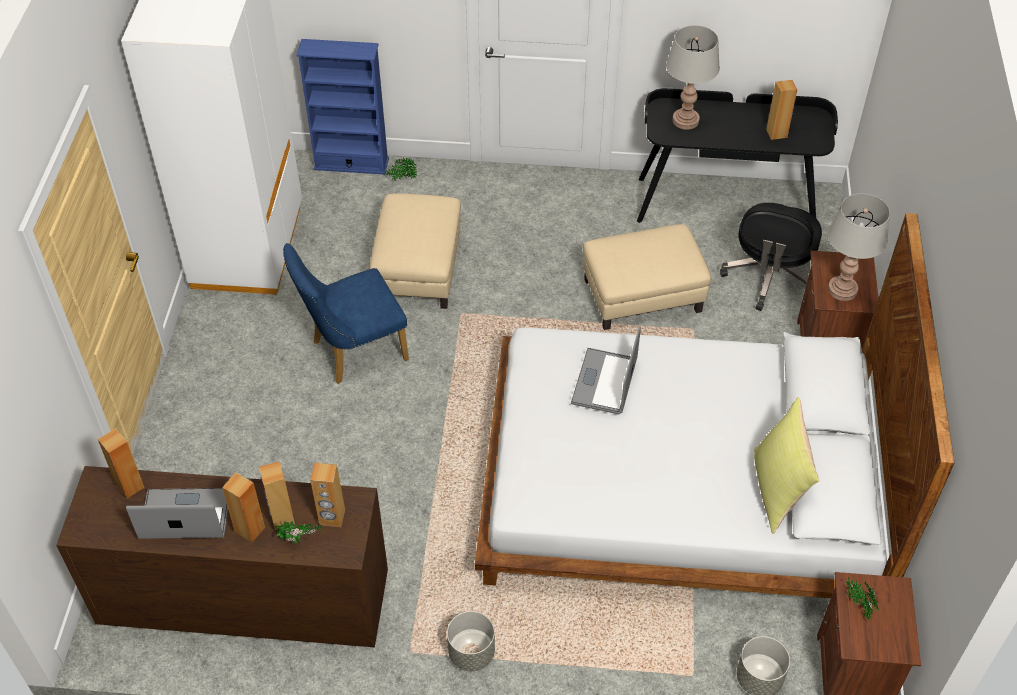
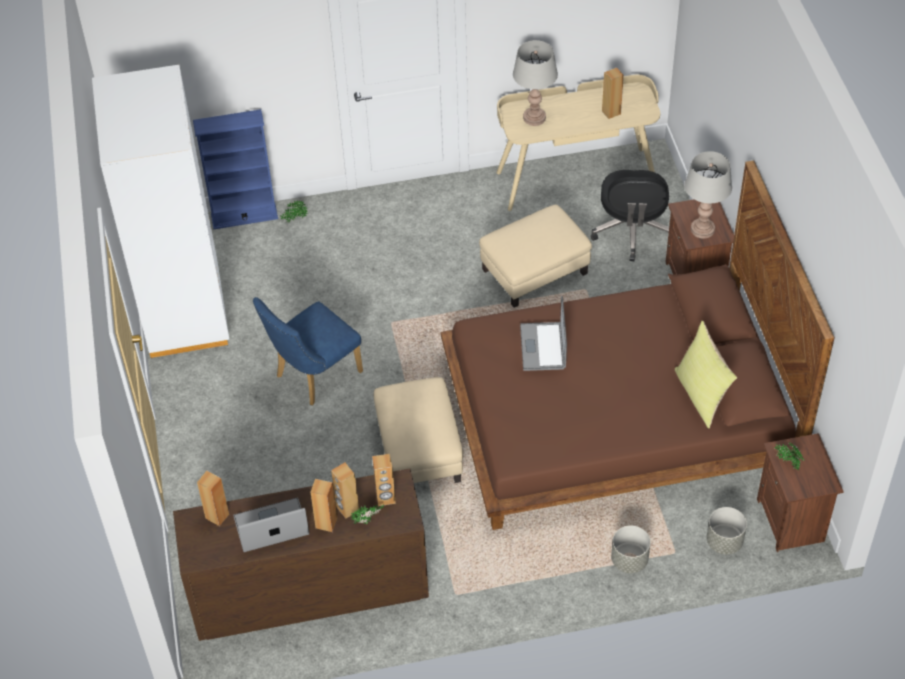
camera: 15 degrees left, 0 degrees up
(419, 269) = (341, 294): beige ottoman -> beige ottoman (420, 450)
(471, 653) = (503, 583): grey planter -> grey planter (629, 560)
(679, 485) = (616, 416): white bed -> brown bed
(726, 203) = (576, 178): black desk -> beige desk

